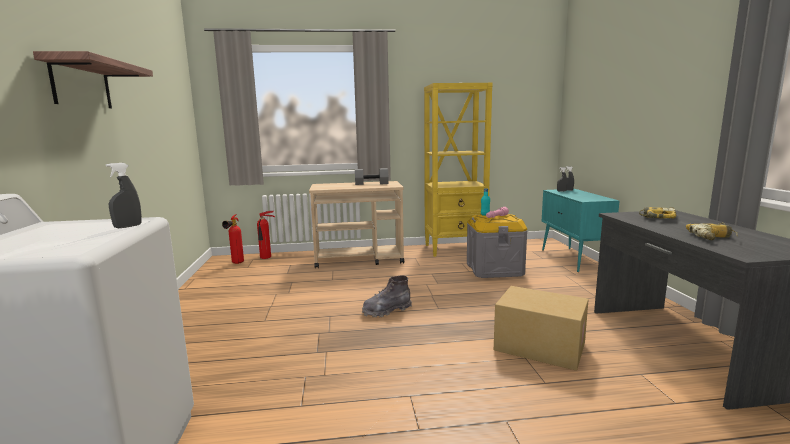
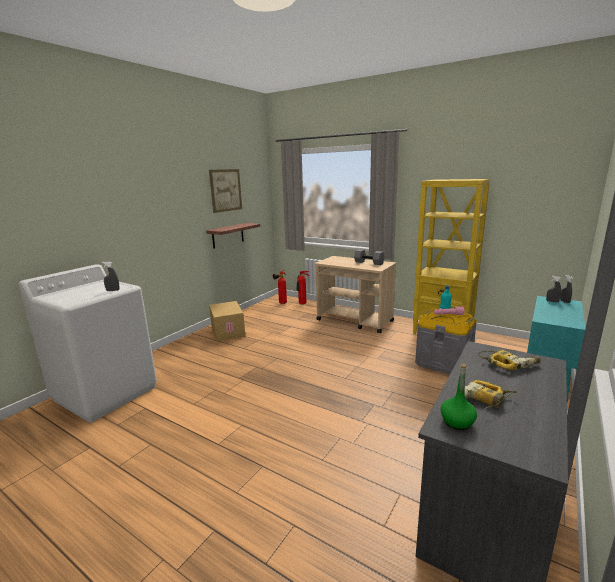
camera: 40 degrees right, 5 degrees up
(81, 84) = (160, 200): shelf -> shelf (228, 235)
(153, 89) = (225, 190): none -> picture
(386, 310) = (311, 367): grey boot -> none
(538, 347) = (361, 436): cardboard box -> cardboard box (227, 331)
(740, 250) = (457, 422): none -> green bottle

